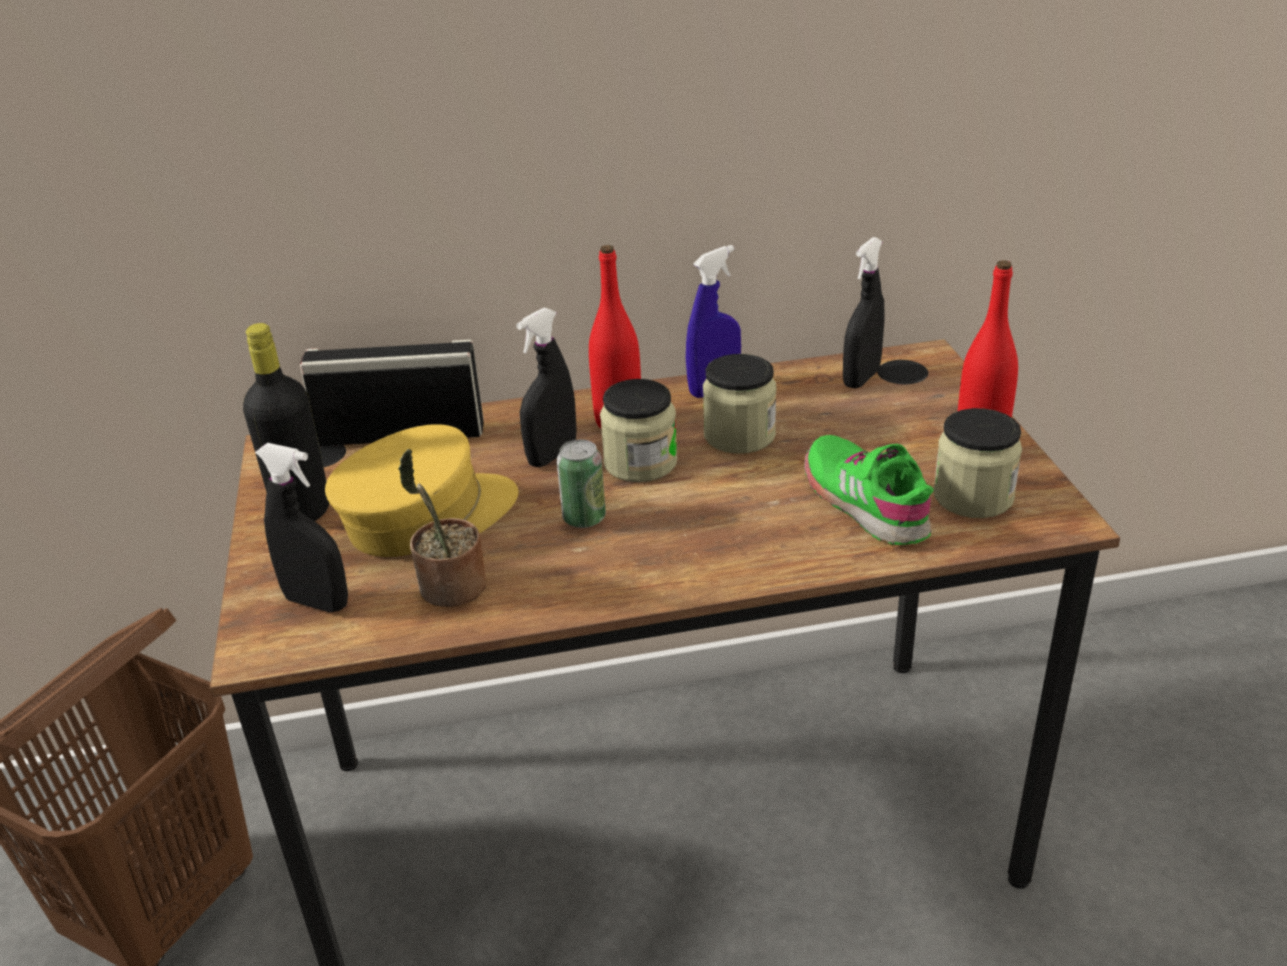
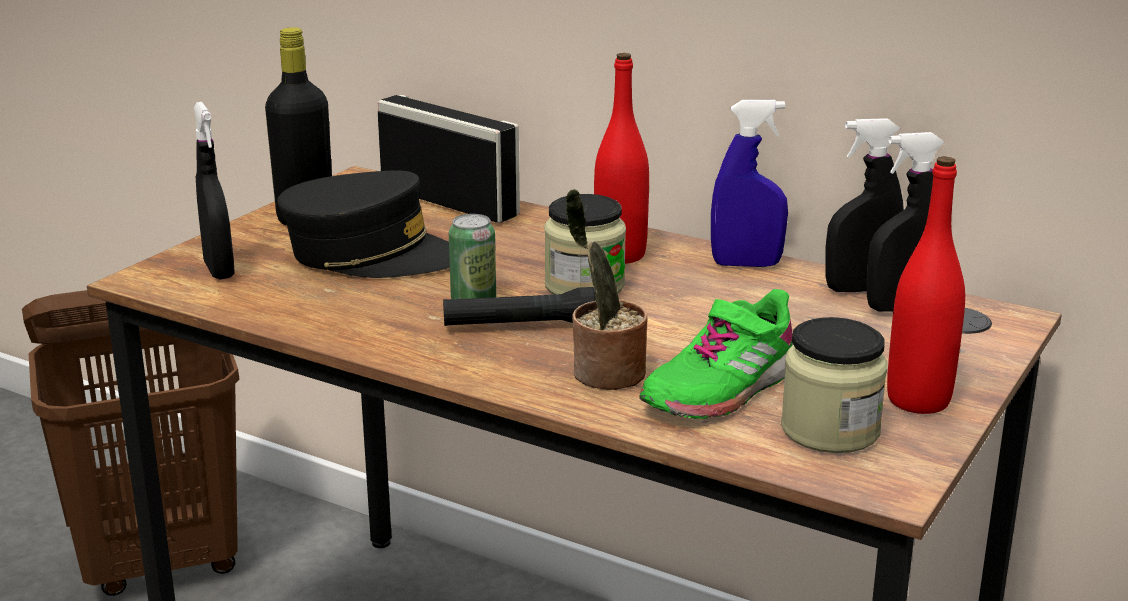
camera: 40 degrees right, 10 degrees down
(426, 517) = (371, 255): yellow cap -> black cap
(450, 589) = (307, 299): potted plant -> potted plant (604, 374)
(552, 455) = (527, 255): black spray bottle -> black spray bottle (859, 289)
(656, 522) = (520, 326): none -> black flashlight
(739, 435) = (702, 302): jar -> none
(866, 502) = (719, 389): green shoe -> green shoe turned 150 degrees counterclockwise

